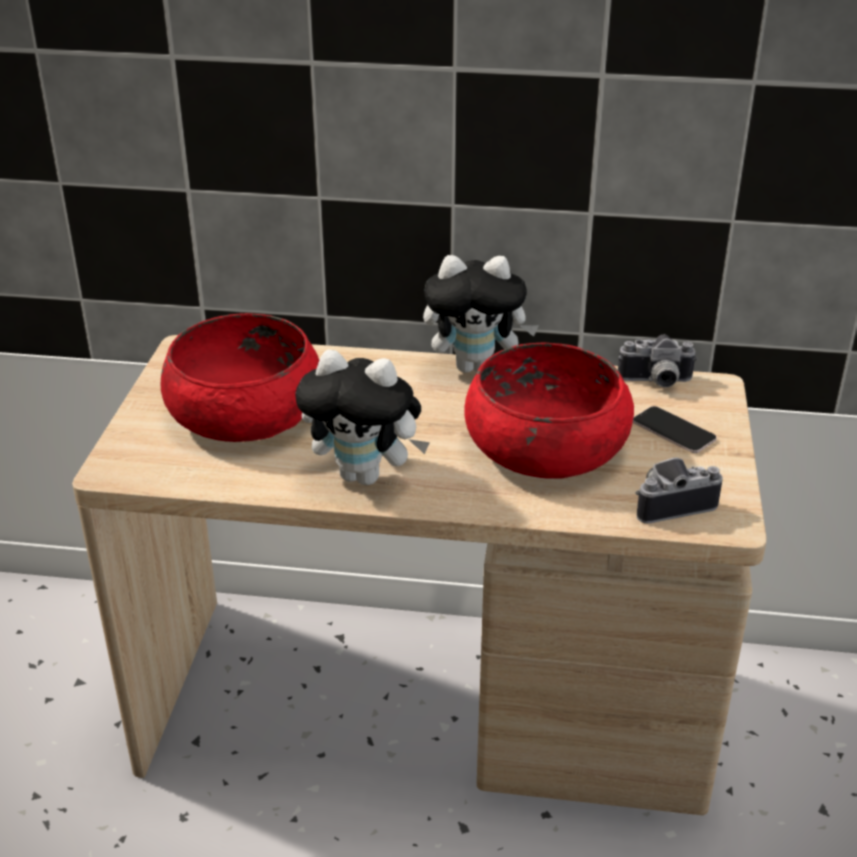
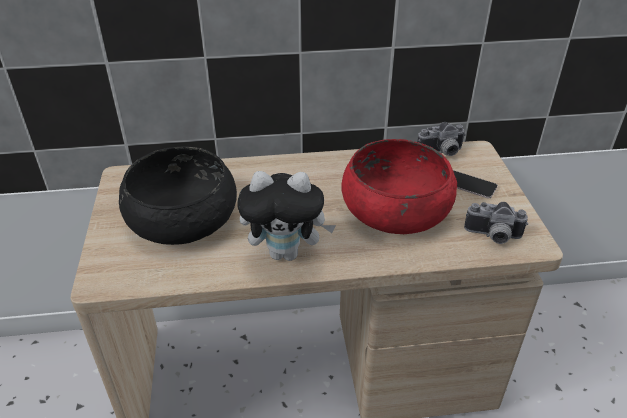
camera: 15 degrees left, 5 degrees up
(245, 413) = (183, 218): red bowl -> black bowl
(476, 366) = (326, 159): plush toy -> none
(671, 503) = (493, 237): camera -> camera turned 135 degrees counterclockwise

